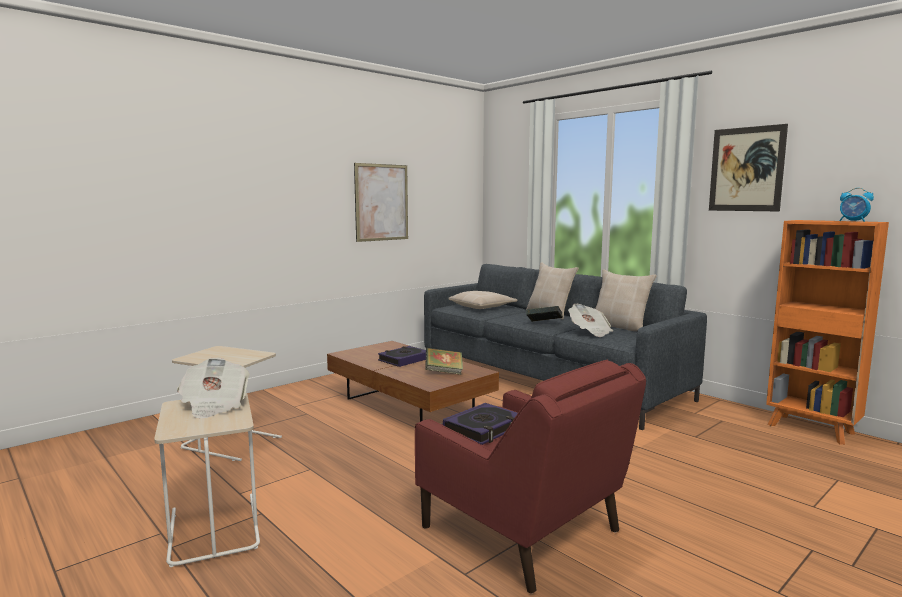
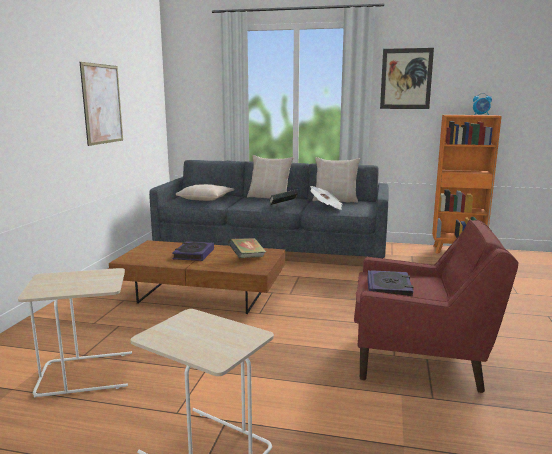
camera: 35 degrees left, 5 degrees up
(214, 405) = (192, 327): newspaper -> none

